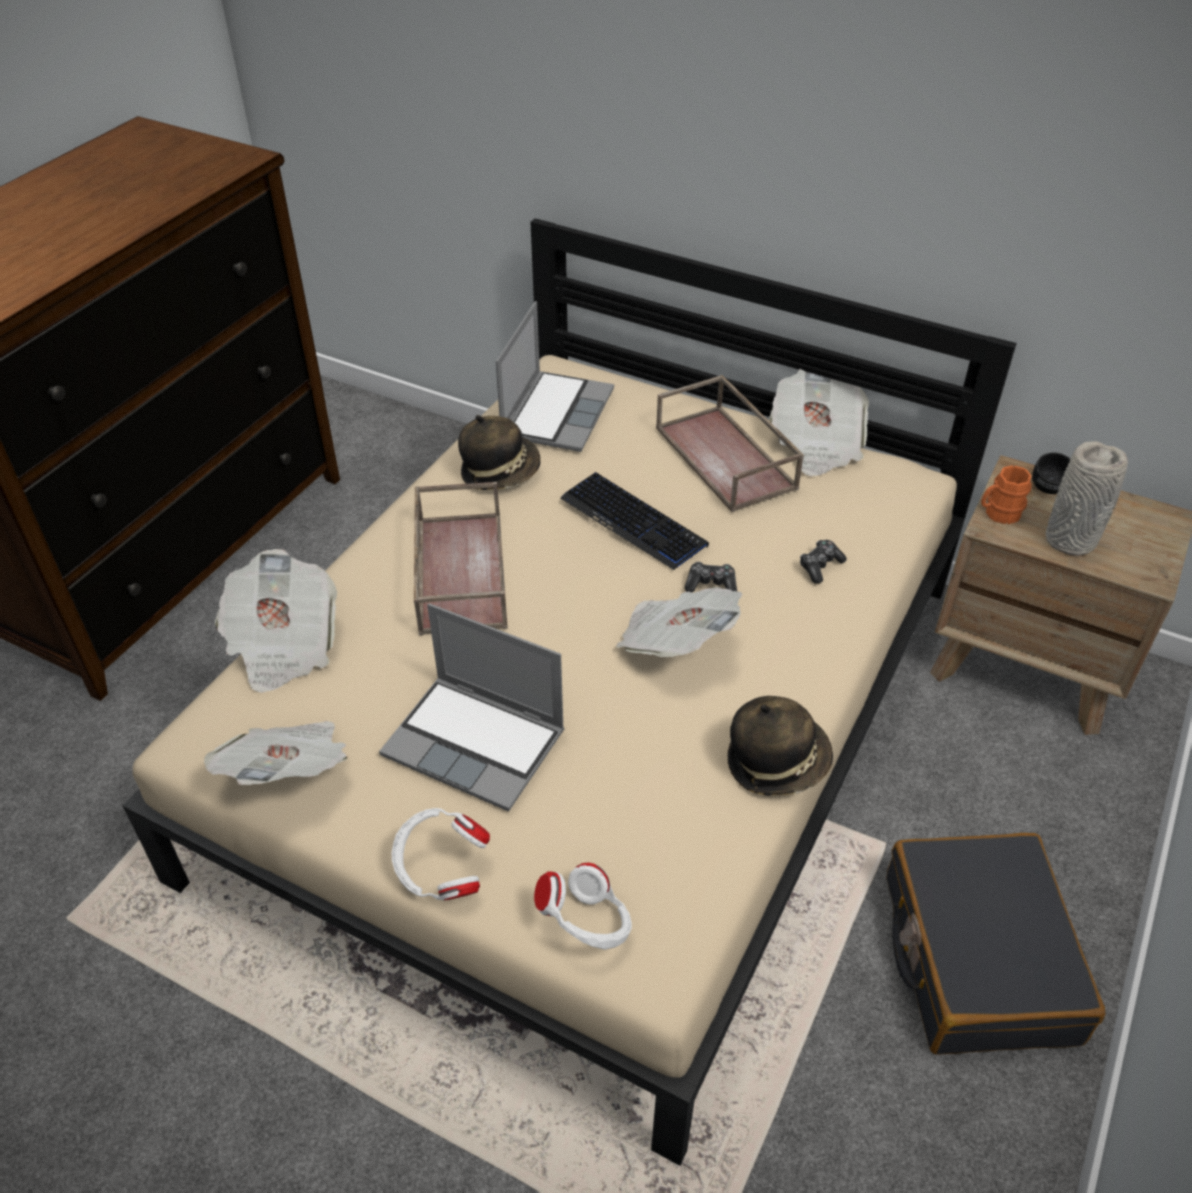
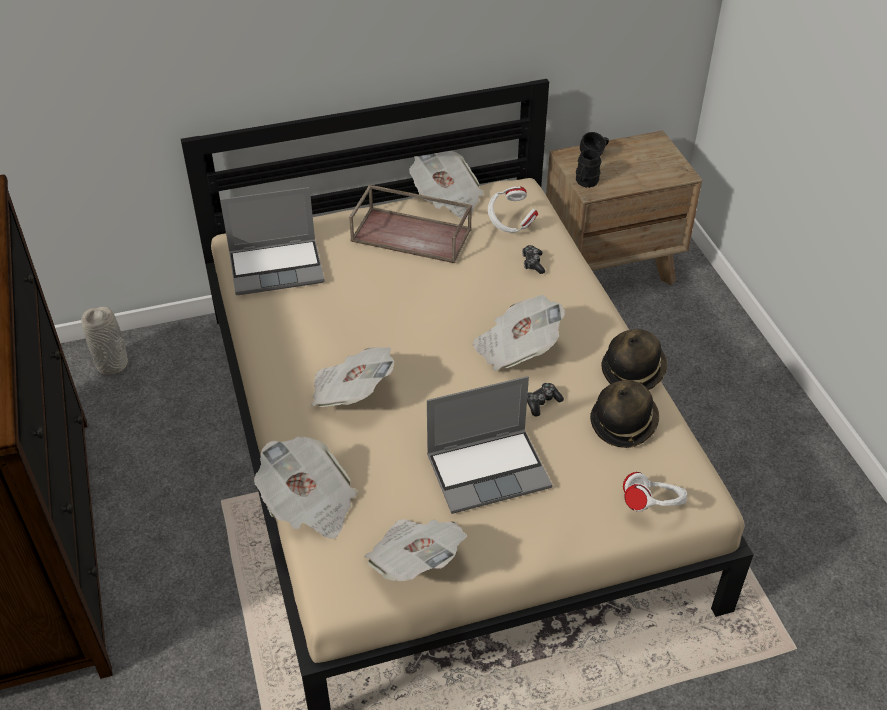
camera: 45 degrees left, 0 degrees up
(442, 872) = (559, 540): white headphones -> white headphones (510, 224)
(459, 571) = (351, 393): brown tray -> newspaper
(500, 471) = (293, 322): hat -> hat (623, 423)
(556, 413) = (277, 267): laptop -> laptop turned 105 degrees clockwise
(633, 522) = (411, 301): keyboard -> none
(711, 584) = (494, 308): game controller -> game controller (542, 402)
(977, 957) = (739, 421): black suitcase -> none
(998, 513) = (585, 182): orange mug -> black mug
(1071, 540) = (631, 176): grey vase -> grey vase (113, 364)

